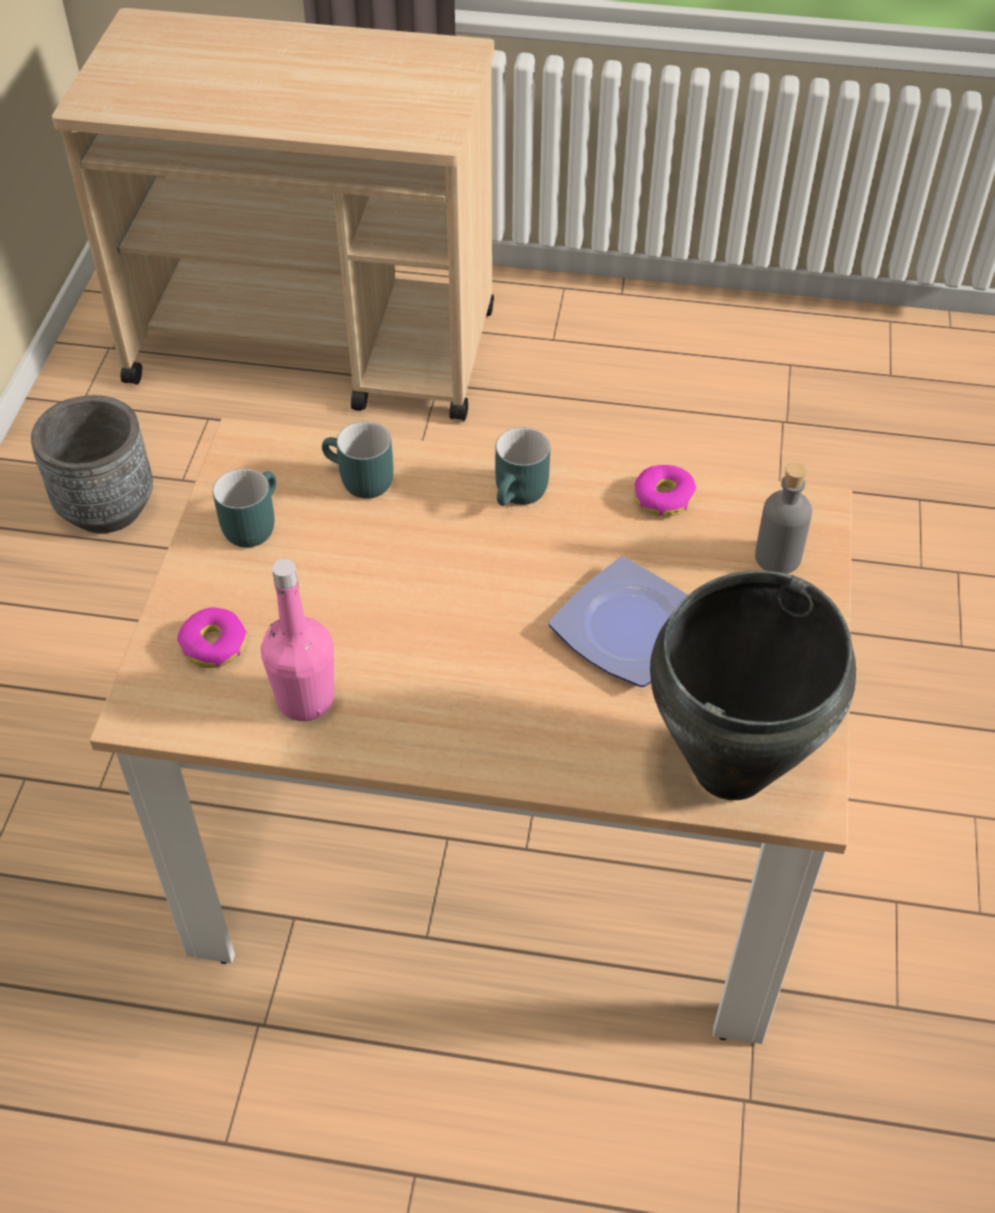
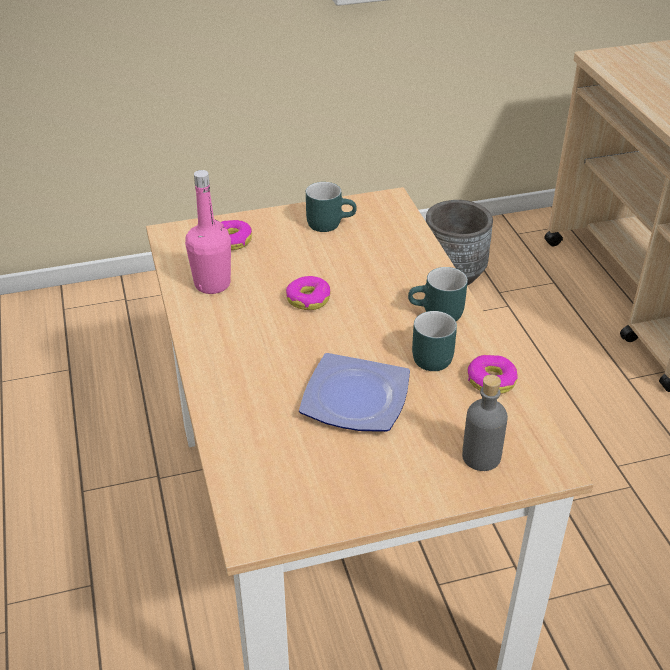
camera: 65 degrees right, 10 degrees down
(358, 482) = (393, 248): turquoise mug -> turquoise mug (428, 355)
(409, 606) = (308, 299): none -> donut
(732, 769) = (262, 484): black cooking pot -> none

